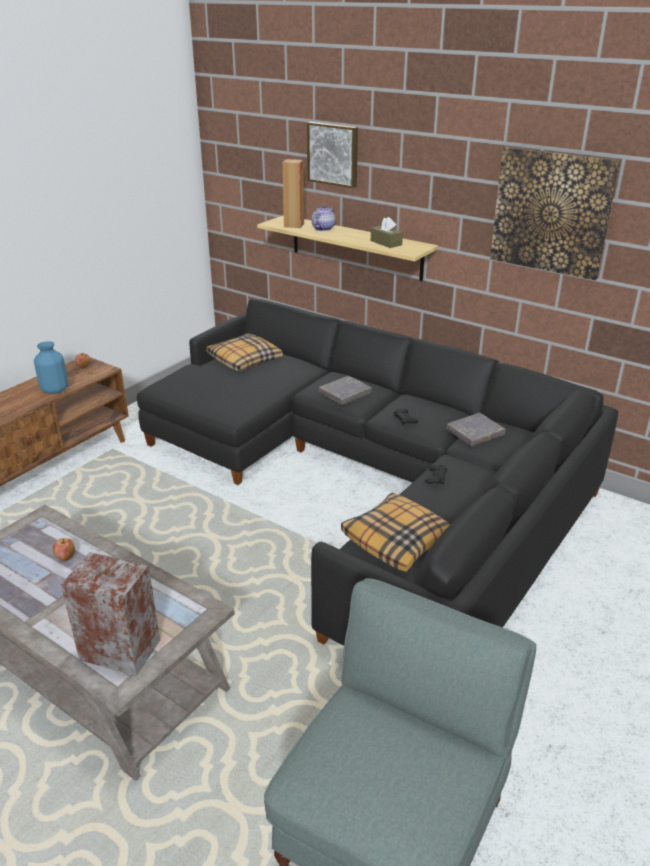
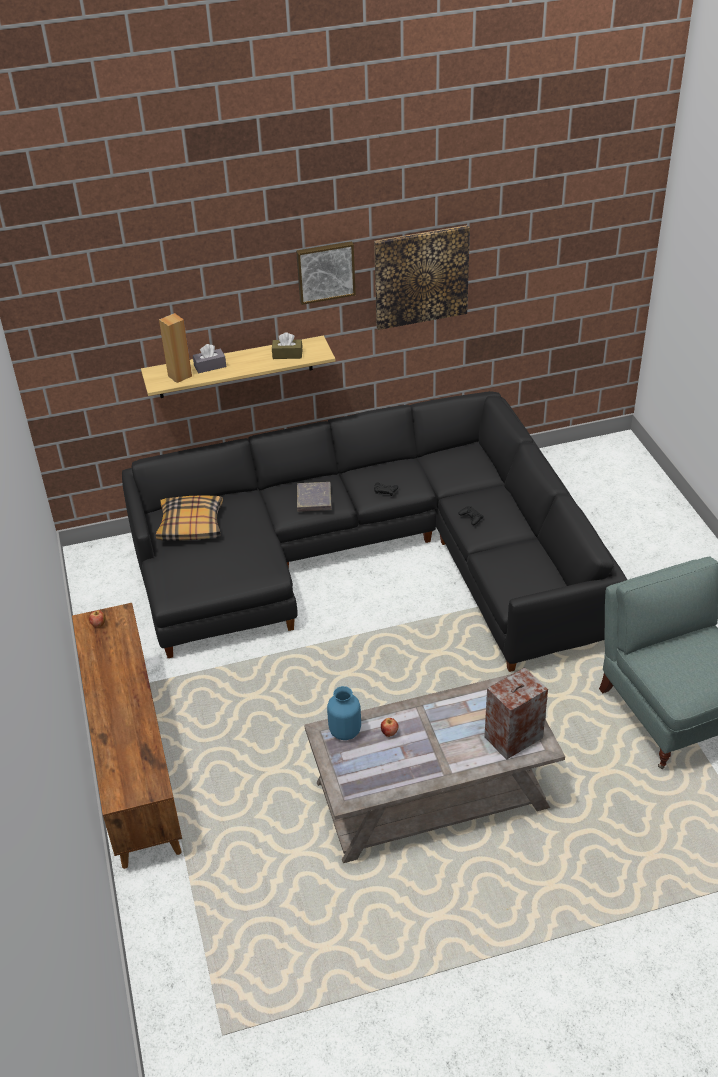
camera: 50 degrees left, 10 degrees up
(55, 390) = (126, 658): blue vase -> blue vase (345, 731)
(323, 228) = (210, 366): teapot -> grey tissue box
(333, 154) = (197, 295): picture -> picture (325, 271)
(398, 540) = (518, 570): pillow -> none
(475, 432) = (438, 470): grey book -> none

